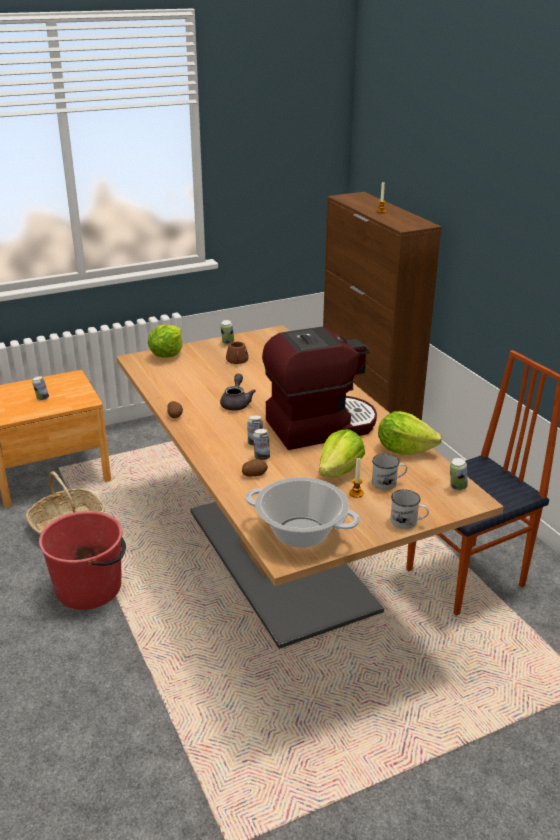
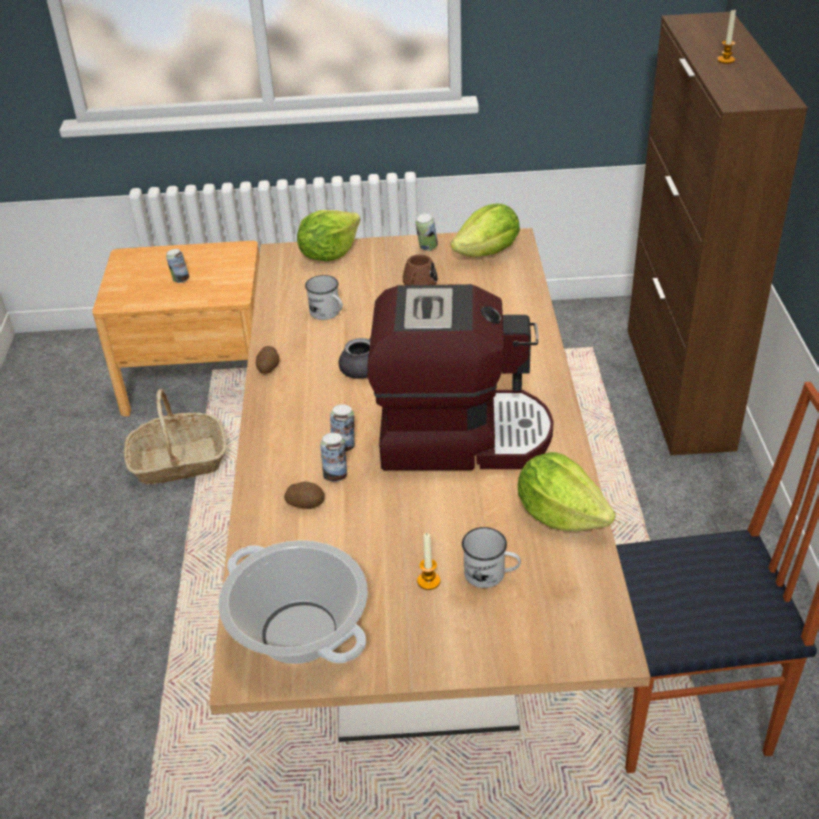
camera: 25 degrees right, 10 degrees up
(90, 588) = (155, 567): red bucket -> none
(340, 471) = (432, 531): lettuce -> lettuce (488, 252)
(408, 522) = (471, 661): white mug -> white mug (328, 313)
(457, 487) = (595, 615): can -> none

